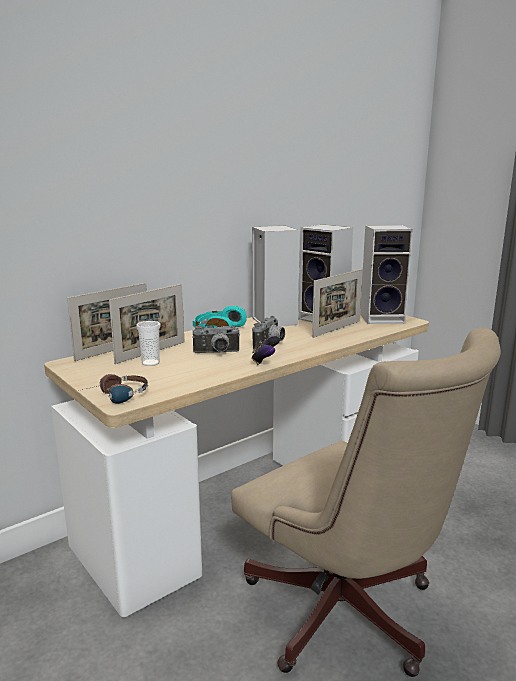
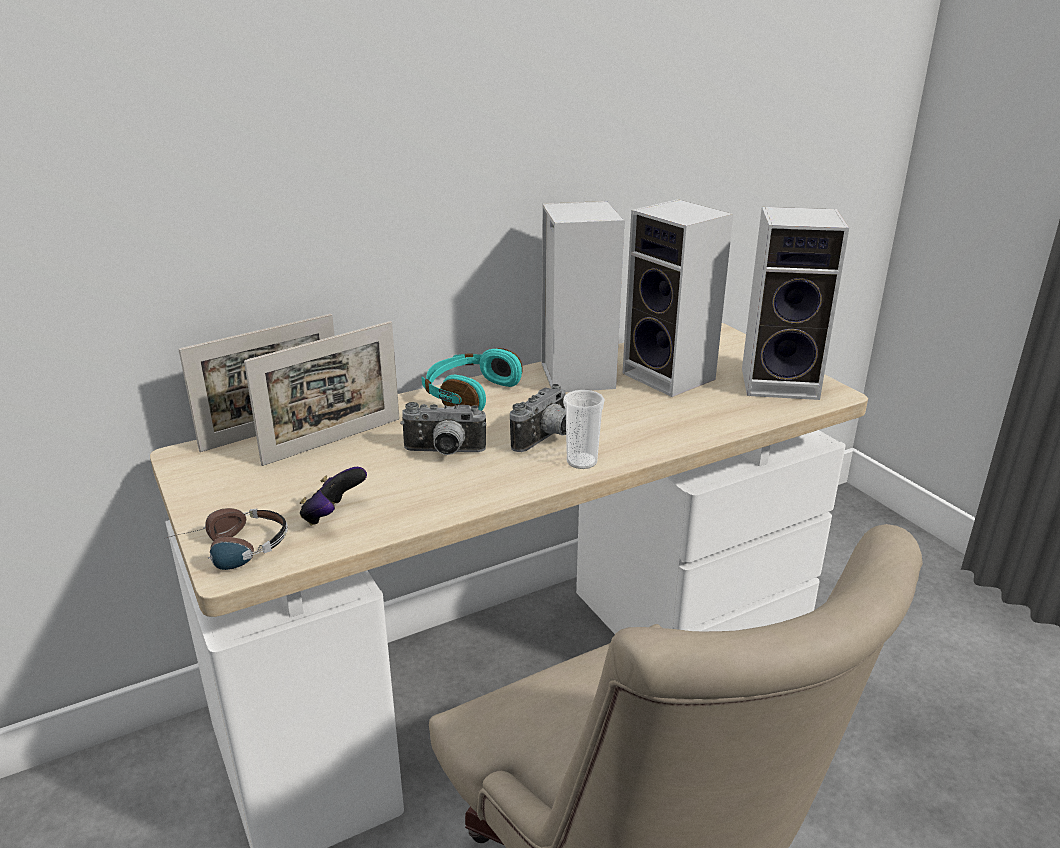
camera: 10 degrees right, 10 degrees up
(150, 363) = (321, 469): cup -> cup (581, 461)
(265, 361) = (520, 483): game controller -> game controller (332, 516)
(336, 329) = (683, 406): picture frame -> none

